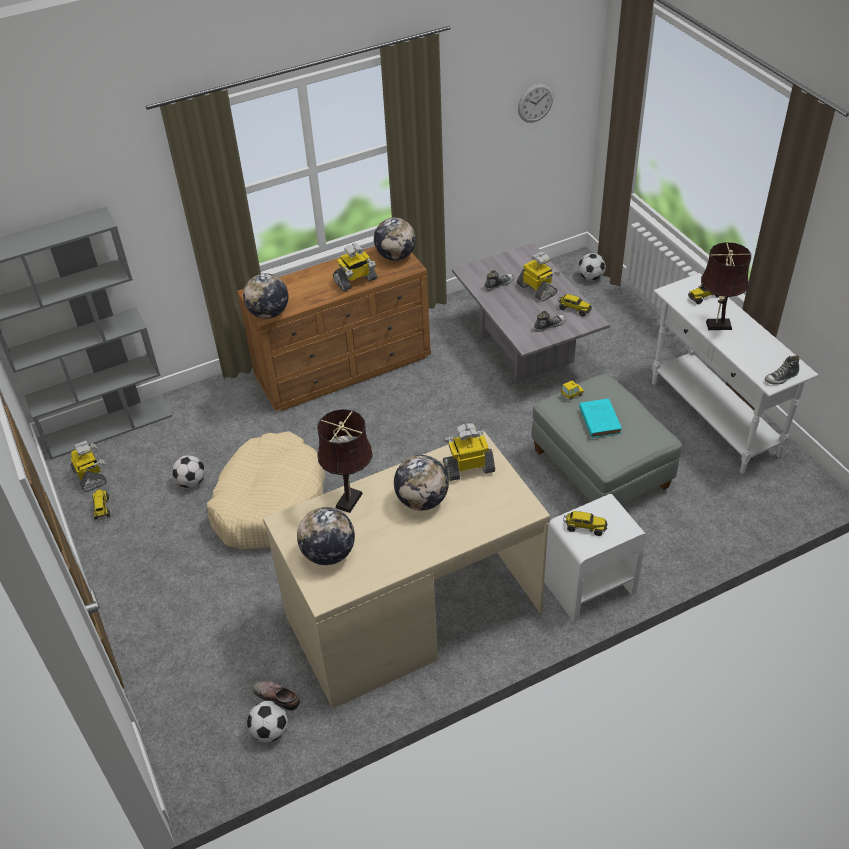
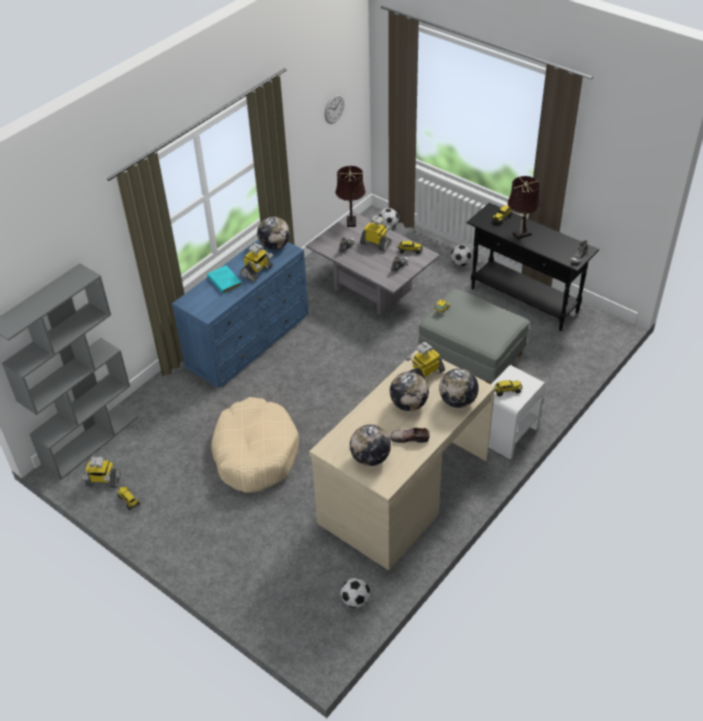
camera: 25 degrees left, 0 degrees up
(91, 476) = (103, 481): toy robot -> toy robot turned 150 degrees clockwise
(191, 482) = (186, 459): football -> football (460, 263)
(269, 313) = (208, 313): globe -> globe (458, 401)
(278, 696) = (346, 576): shoe -> shoe (409, 437)
(344, 367) = (249, 341): brown dresser -> blue dresser
(350, 498) = (360, 418): brown table lamp -> brown table lamp (351, 221)
(599, 419) = (470, 320): turquoise book -> turquoise book (224, 281)
(713, 419) = (524, 300): white console table -> black console table

